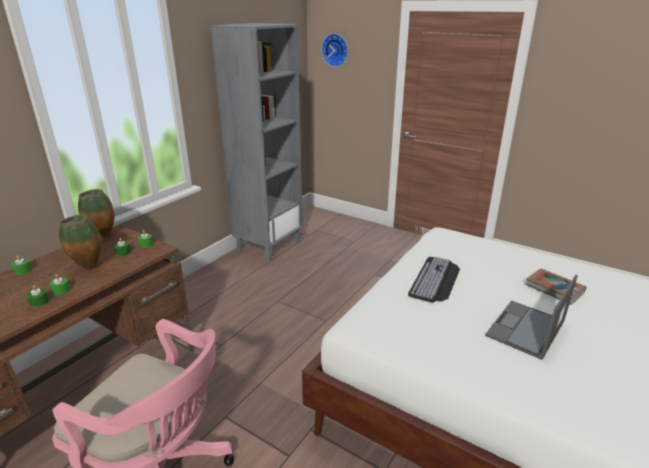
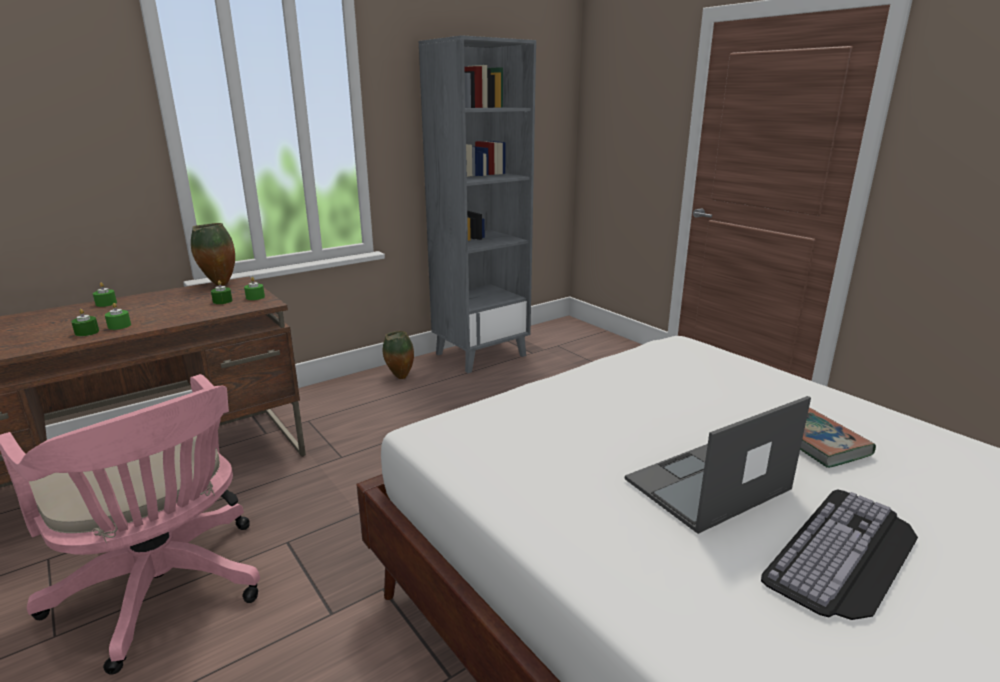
camera: 20 degrees right, 5 degrees down
(88, 268) = (170, 310): vase -> vase (399, 378)
(335, 50) = (613, 89): wall clock -> none
(436, 280) = (611, 395): keyboard -> keyboard (847, 554)

